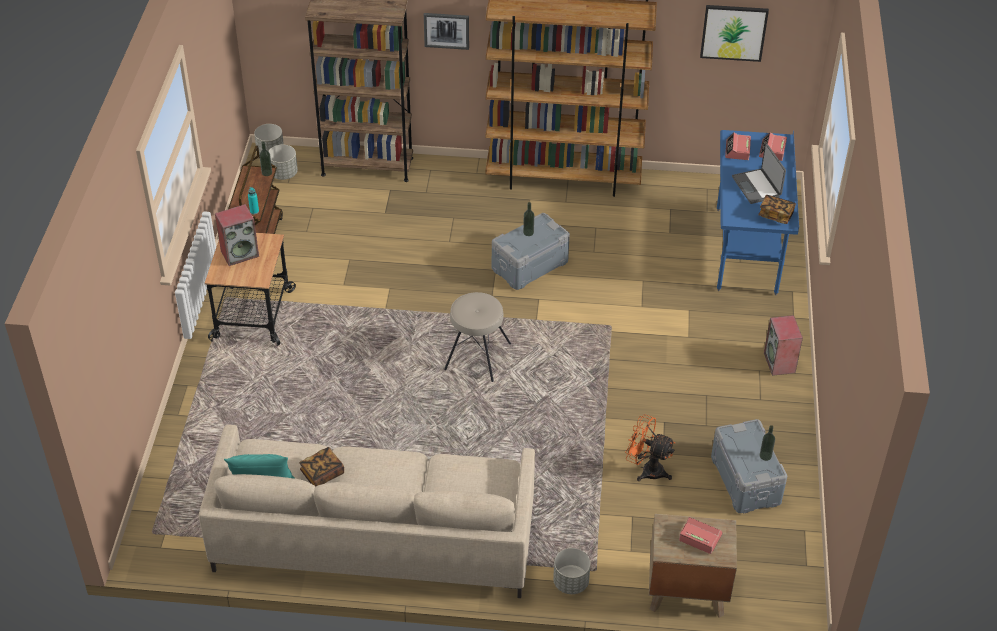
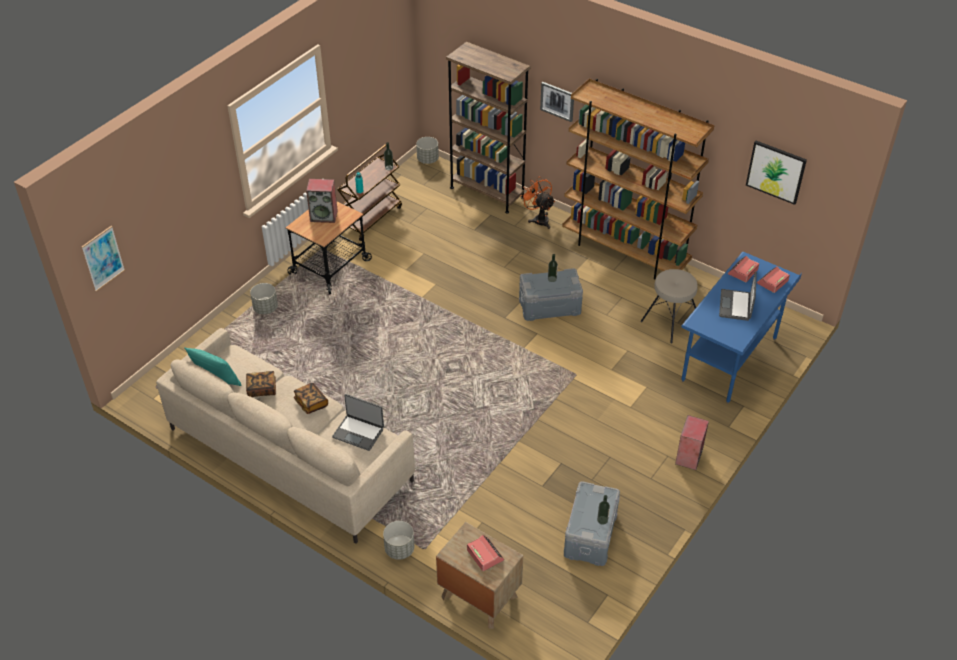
camera: 30 degrees right, 0 degrees up
(86, 389) = (103, 258): none -> picture
(283, 174) = (425, 177): grey planter -> grey planter (265, 308)
(468, 473) = (358, 432): none -> laptop
(477, 356) = (459, 357): beige stool -> beige stool (670, 321)
(647, 469) = (520, 493): orange fan -> orange fan (538, 219)
(776, 215) = (734, 333): book -> book (311, 403)

